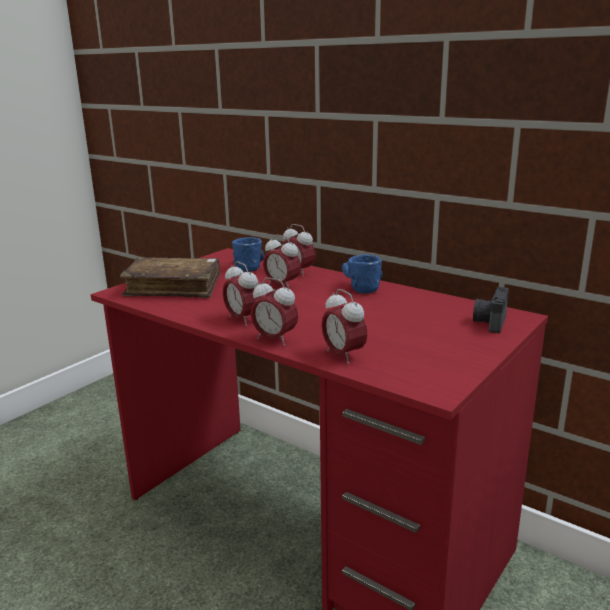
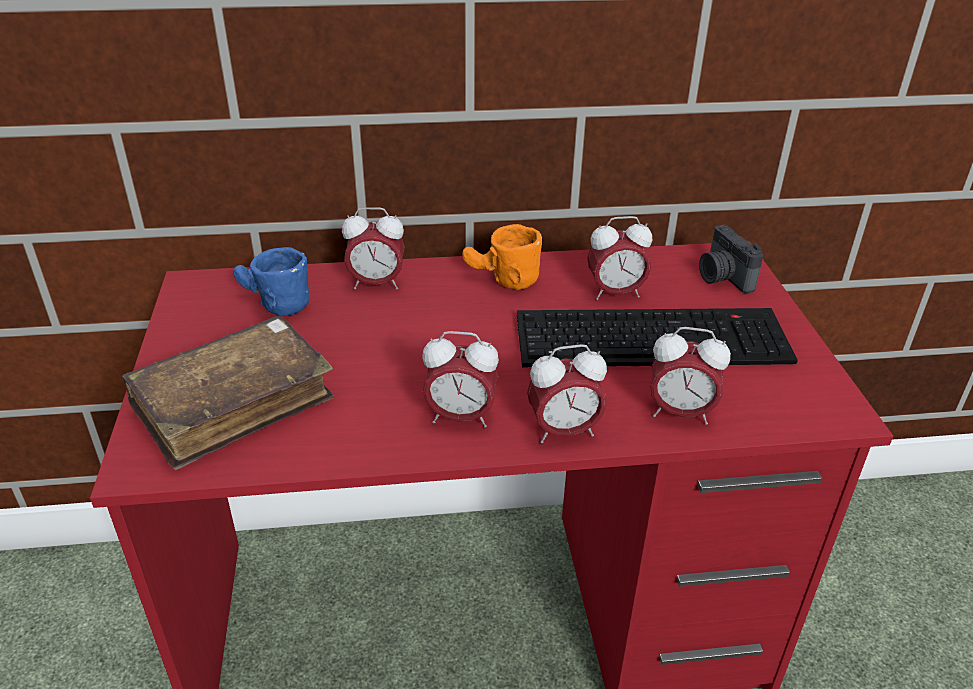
camera: 45 degrees left, 15 degrees up
(282, 286) = (399, 321): alarm clock -> alarm clock (615, 293)
(357, 287) = (500, 280): blue mug -> orange mug
(392, 328) = (654, 337): none -> keyboard

